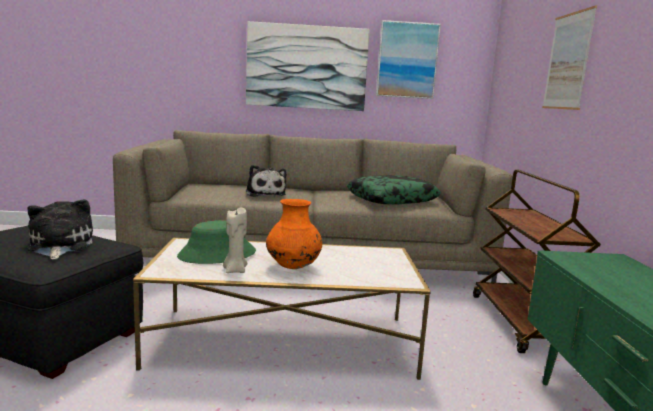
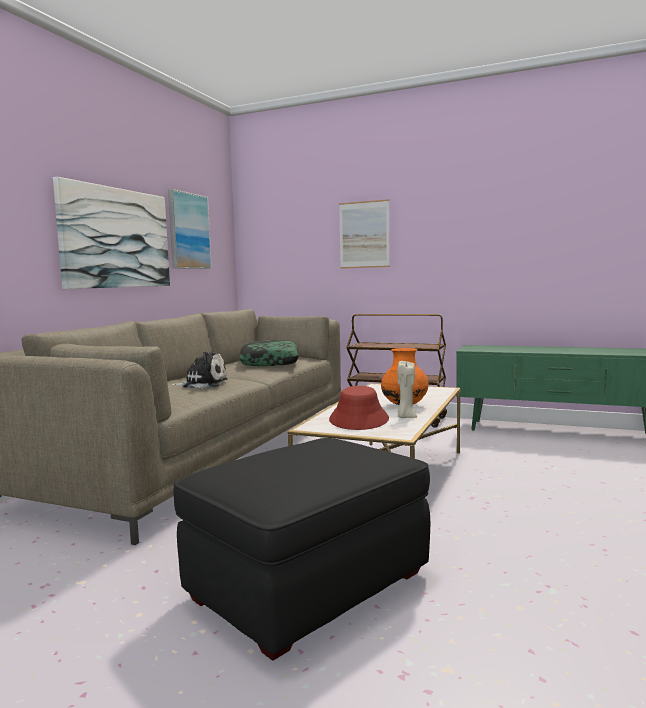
camera: 65 degrees left, 5 degrees down
(59, 246) = (330, 452): plush toy -> none
(217, 254) = (359, 420): green hat -> red hat

